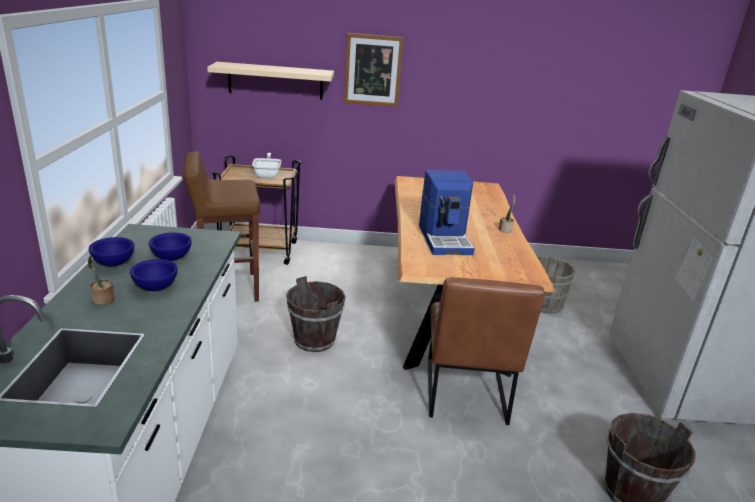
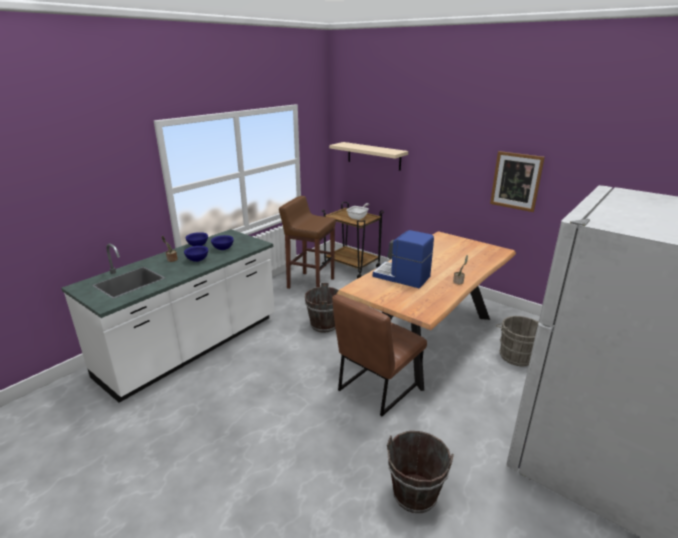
camera: 40 degrees right, 0 degrees up
(373, 70) = (433, 152): picture -> picture (516, 181)
(445, 239) = (401, 277): coffee machine -> coffee machine turned 90 degrees clockwise

